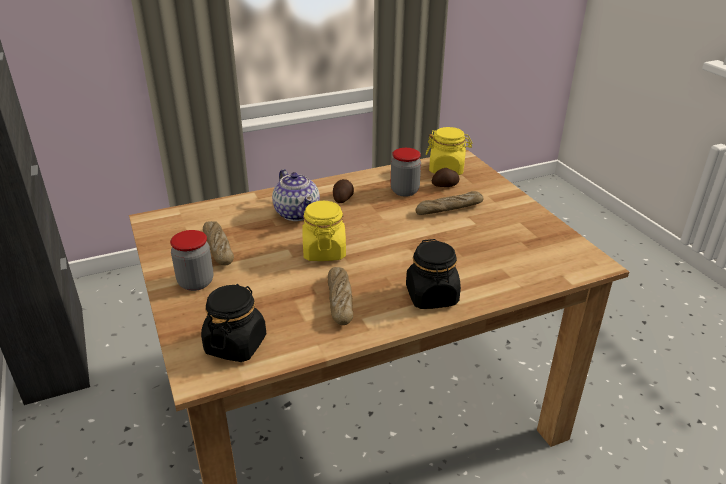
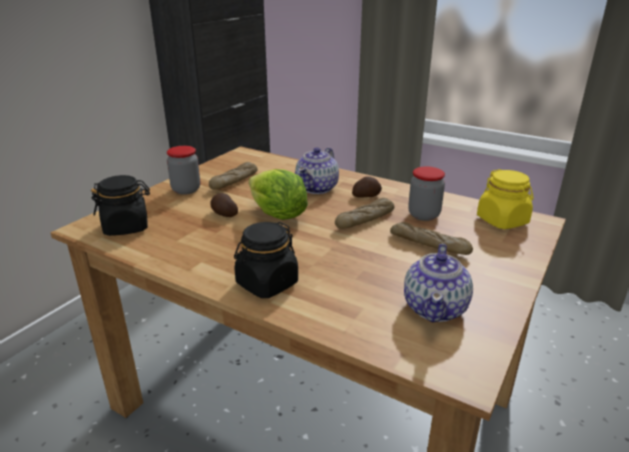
camera: 55 degrees right, 5 degrees down
(324, 251) = (277, 215): yellow jar -> lettuce
(340, 301) = (216, 244): bread -> bread (365, 220)
(445, 186) = (469, 230): potato -> potato (224, 214)
(525, 242) = (435, 308): none -> teapot

